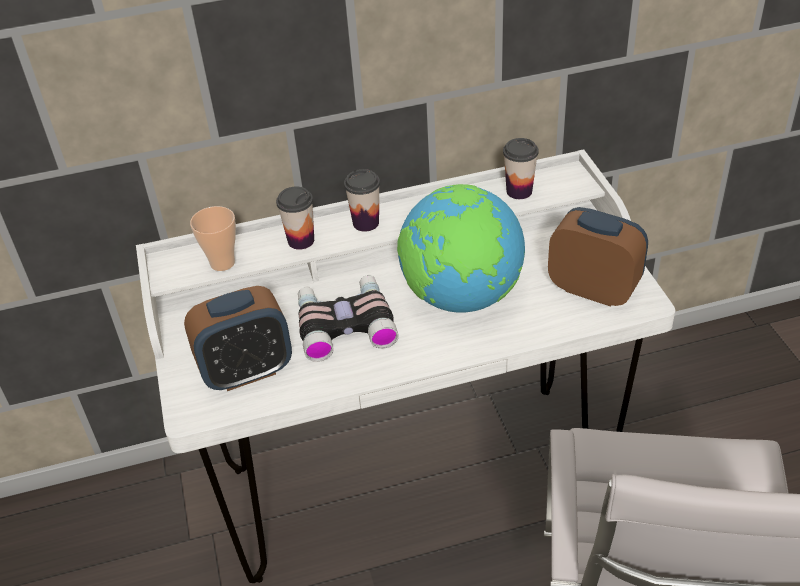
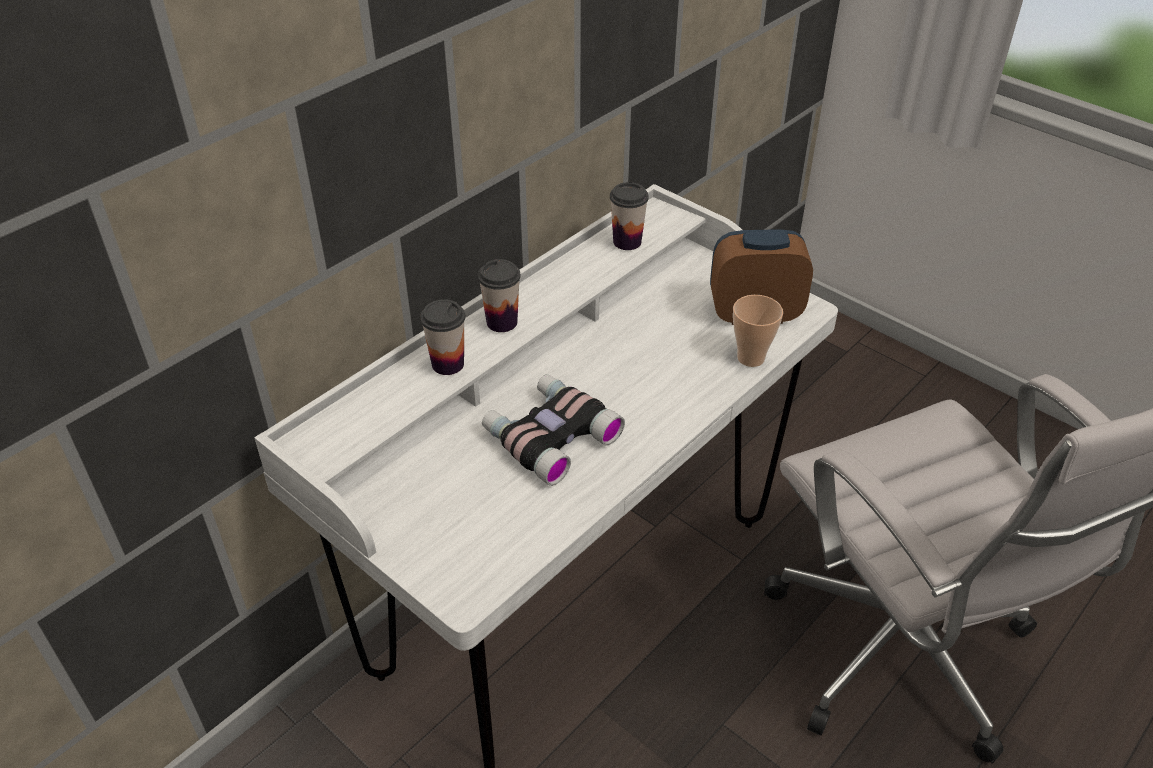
camera: 35 degrees left, 0 degrees up
(222, 263) = (379, 419): cup -> cup (751, 358)
(247, 371) = (488, 526): alarm clock -> none
(461, 297) = (641, 365): globe -> none

